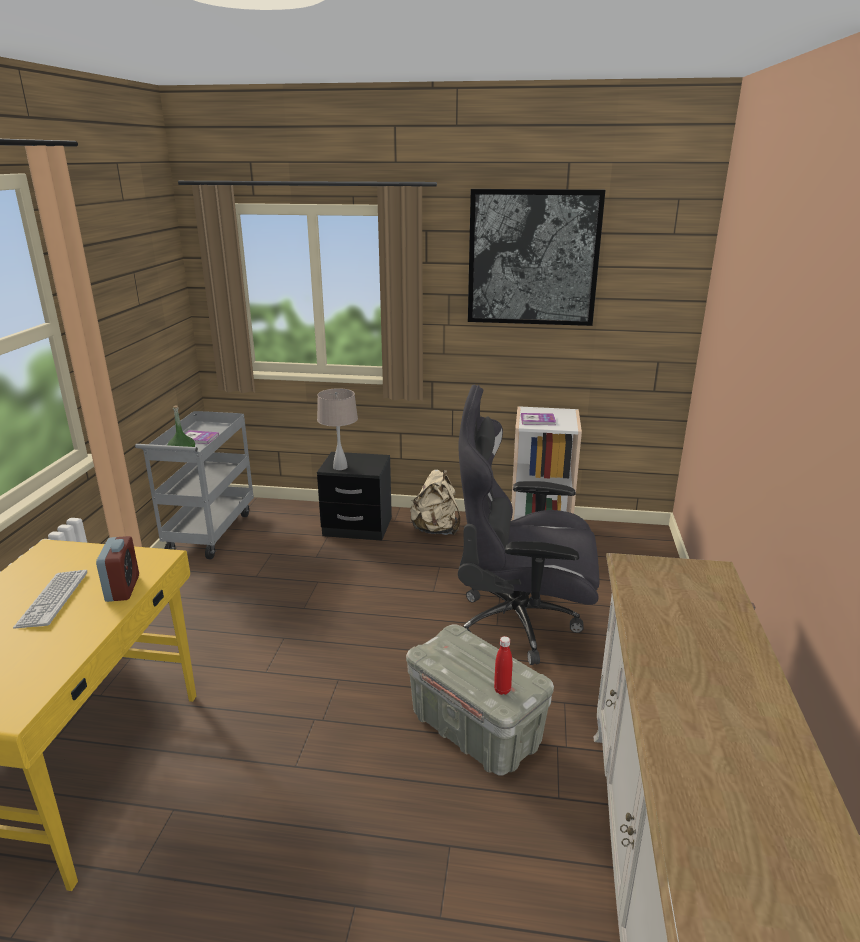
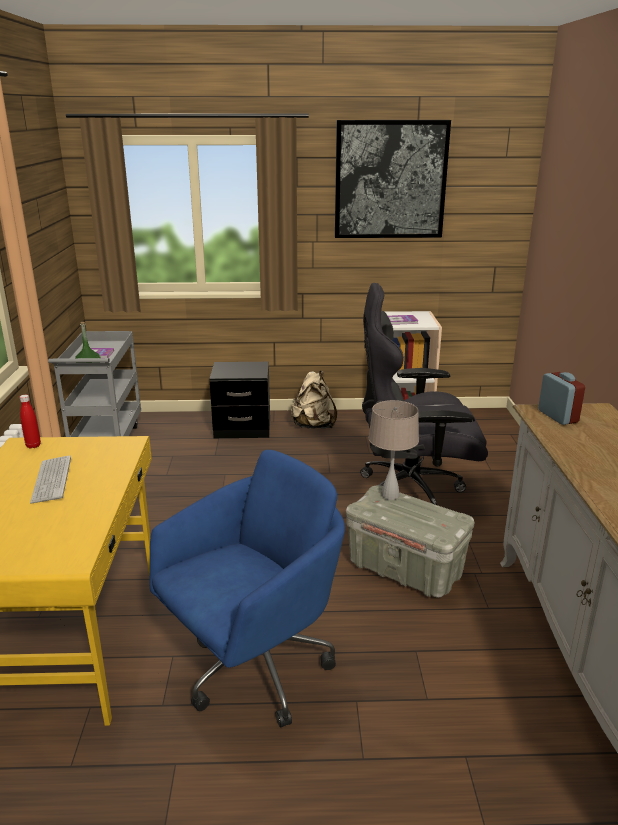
camera: 10 degrees left, 0 degrees up
(122, 588) = (111, 467): alarm clock -> alarm clock (557, 416)
(250, 848) = (253, 674): none -> blue office chair
(340, 467) = (228, 373): beige table lamp -> beige table lamp (390, 495)
(502, 690) = (436, 526): red bottle -> red bottle (33, 445)

